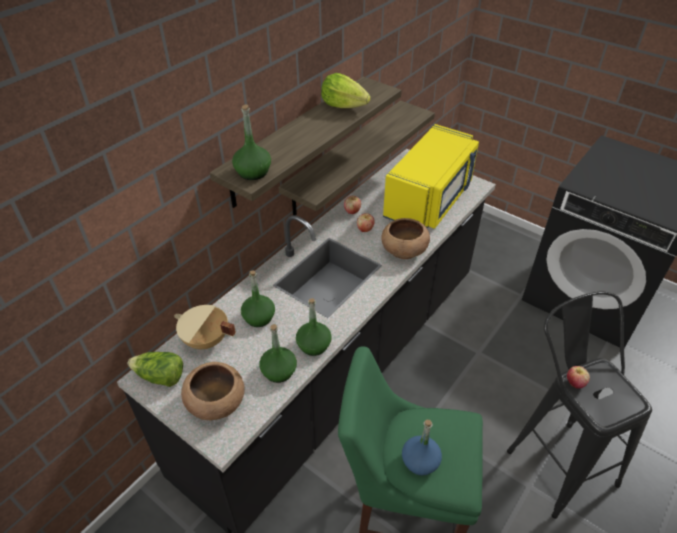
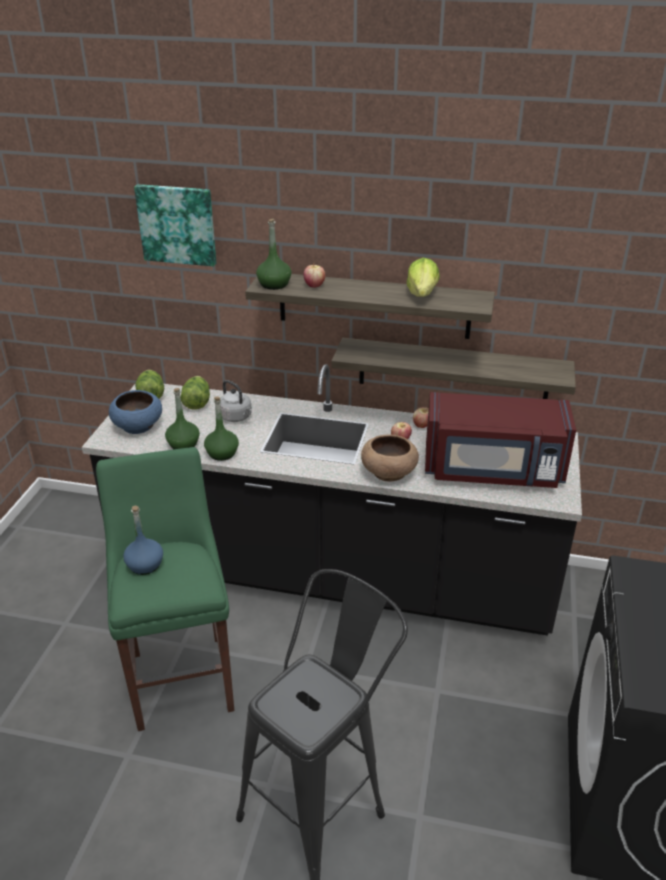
camera: 65 degrees right, 10 degrees down
(119, 178) = (177, 224): none -> picture
(206, 341) = (196, 402): beige cooking pot -> lettuce
(216, 402) = (138, 426): brown bowl -> blue bowl
(259, 317) = (237, 417): green bottle -> grey kettle
(429, 200) = (493, 470): yellow microwave -> red microwave
(575, 383) = (307, 670): apple -> apple (314, 285)

